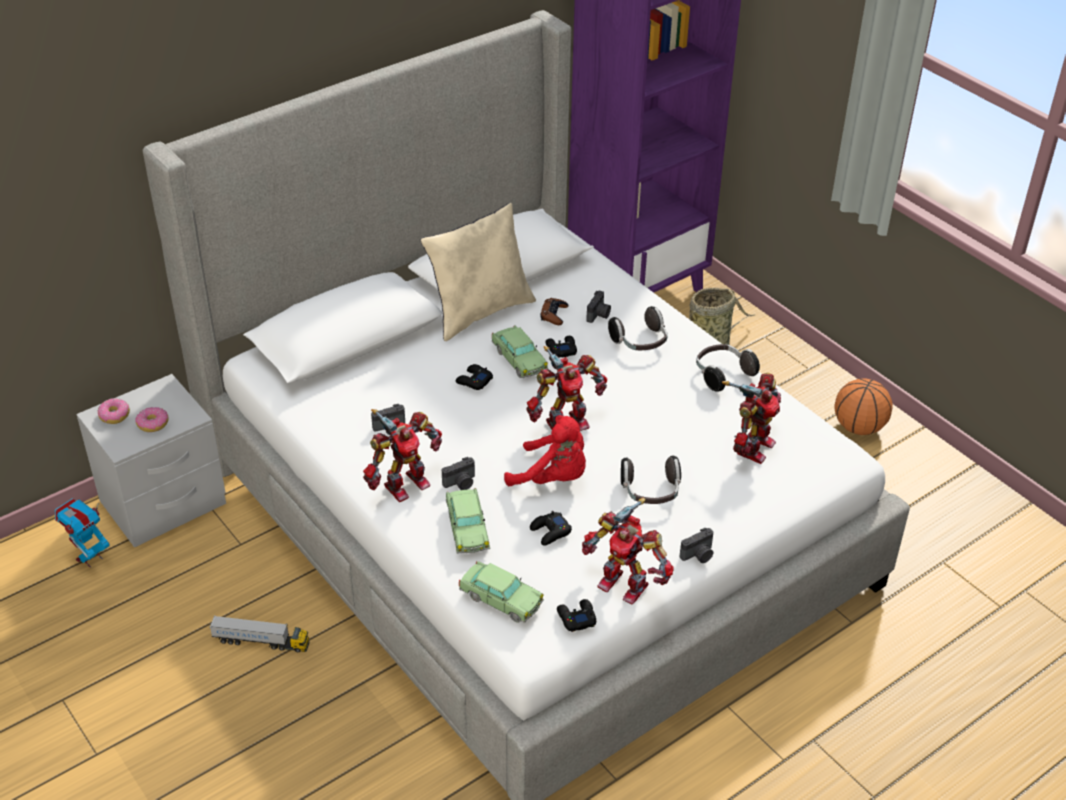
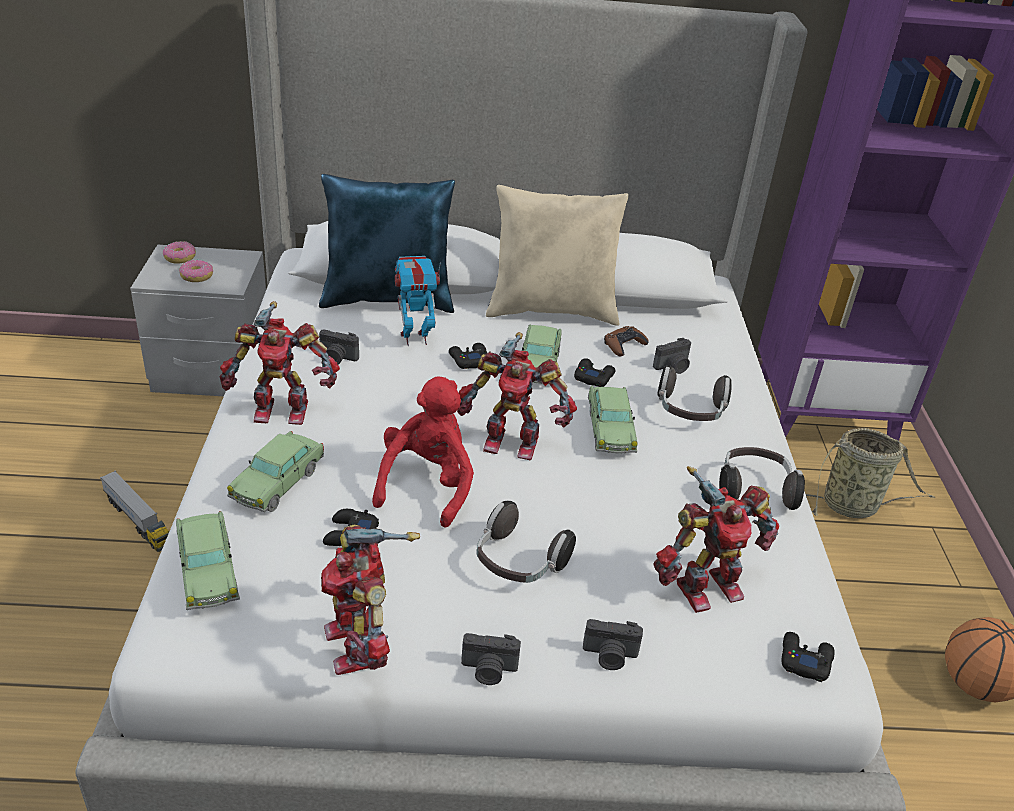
camera: 35 degrees right, 5 degrees down
(90, 558) = (112, 382): toy robot -> toy robot (415, 338)
(363, 364) = (388, 299): none -> blue pillow
(461, 483) = (332, 438): camera -> camera (609, 656)
(552, 478) = (427, 485): red plush toy -> red plush toy turned 135 degrees counterclockwise
(576, 618) = (256, 646): black game controller -> black game controller (804, 660)
(610, 381) = (610, 430): none -> toy car

